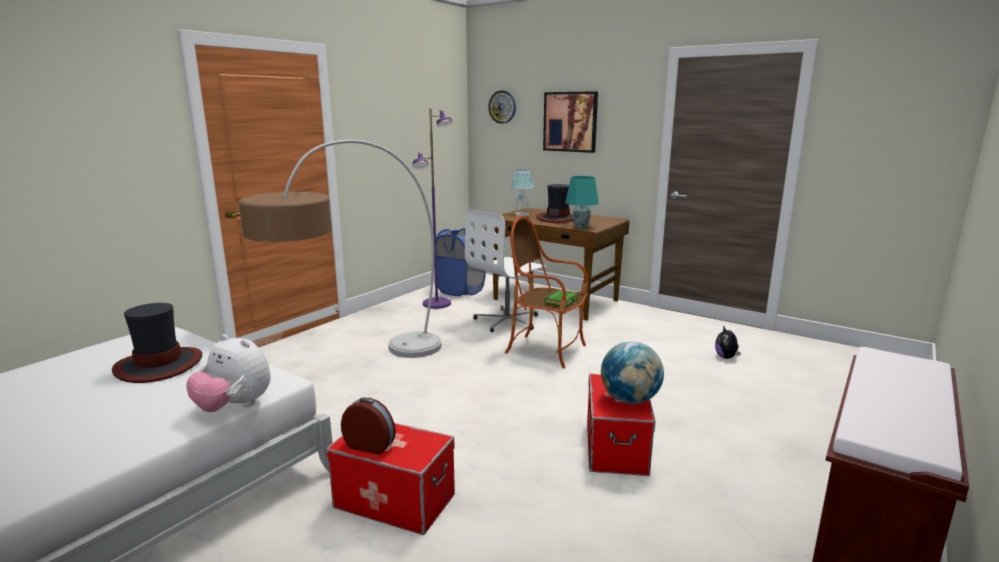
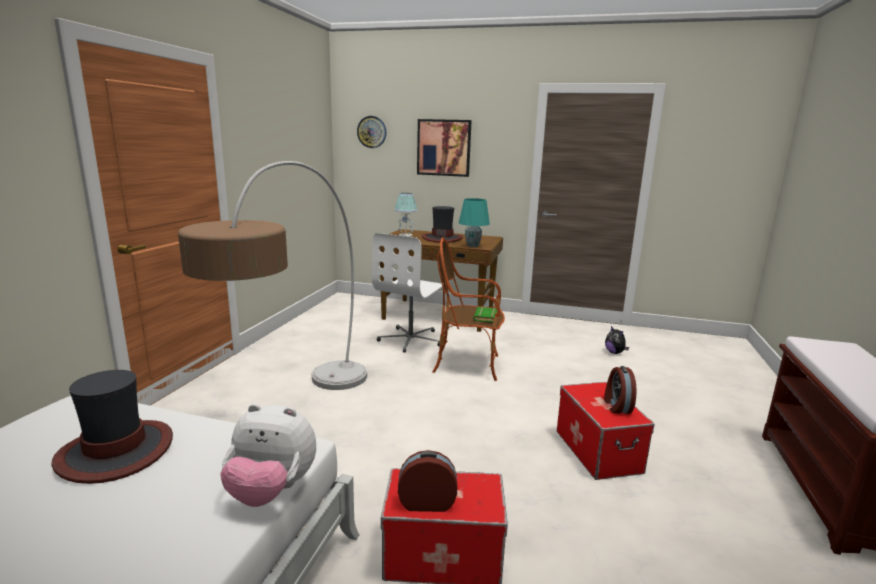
camera: 20 degrees left, 0 degrees up
(437, 304) = (329, 329): purple floor lamp -> none
(460, 290) = (343, 313): blue laundry basket -> none
(629, 400) = (616, 406): globe -> alarm clock

